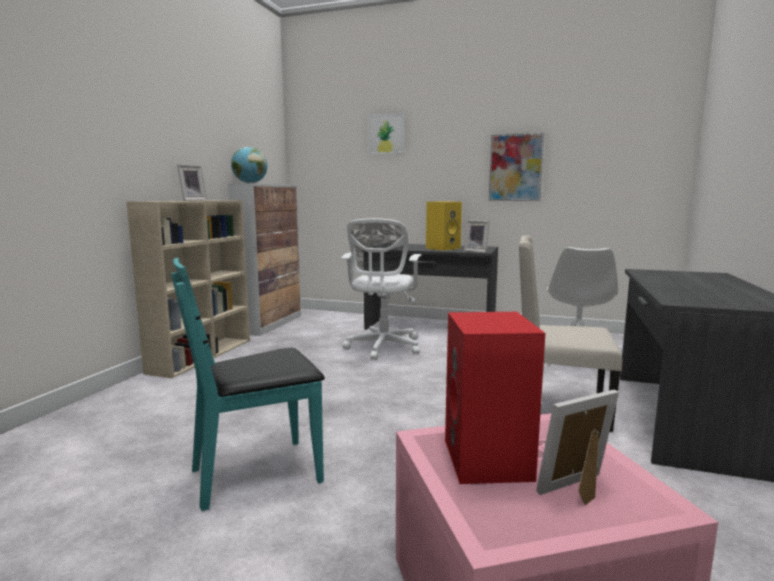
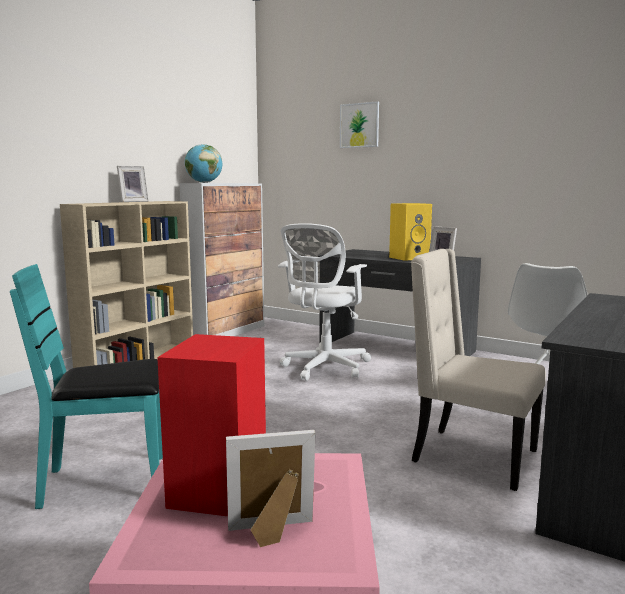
camera: 15 degrees right, 0 degrees up
(515, 167) = (504, 163): picture -> none

